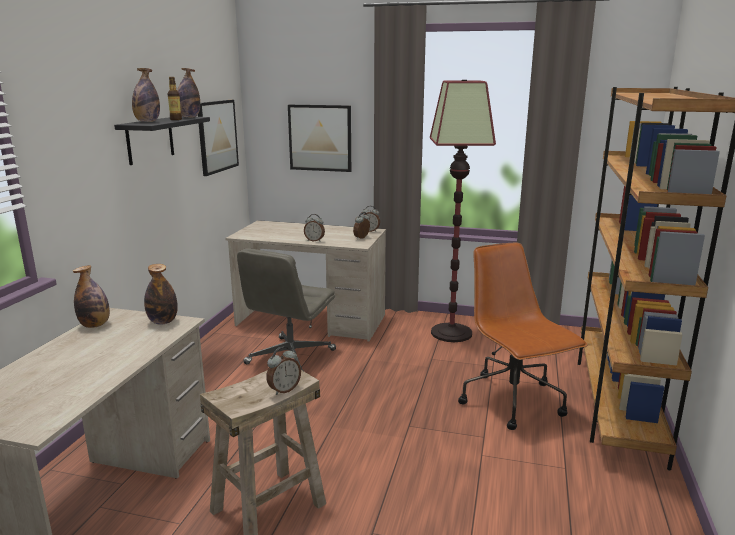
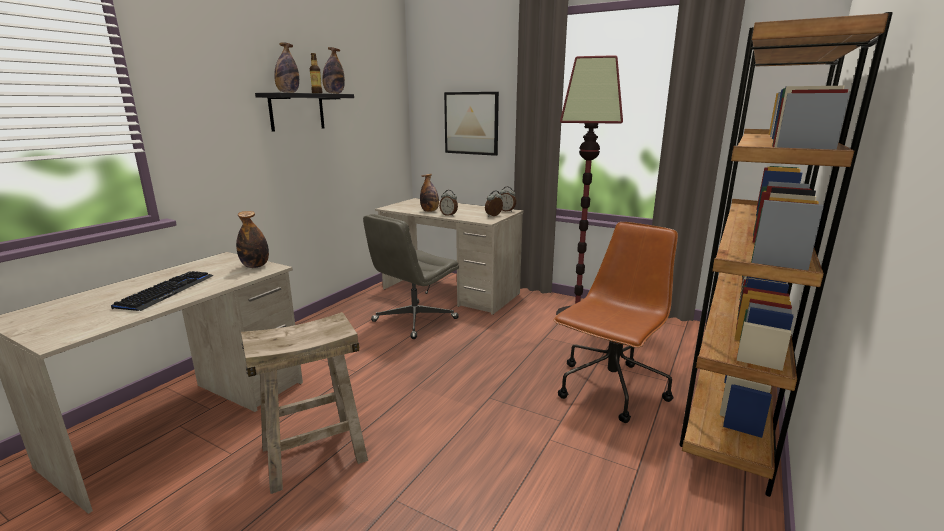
camera: 15 degrees right, 0 degrees up
(95, 325) = (200, 263): bottle -> bottle (430, 211)
(95, 362) = (167, 291): none -> keyboard
(217, 136) = (377, 118): picture -> none
(284, 390) = (318, 338): alarm clock -> none
(513, 402) = (610, 390): brown office chair -> brown office chair turned 45 degrees clockwise

